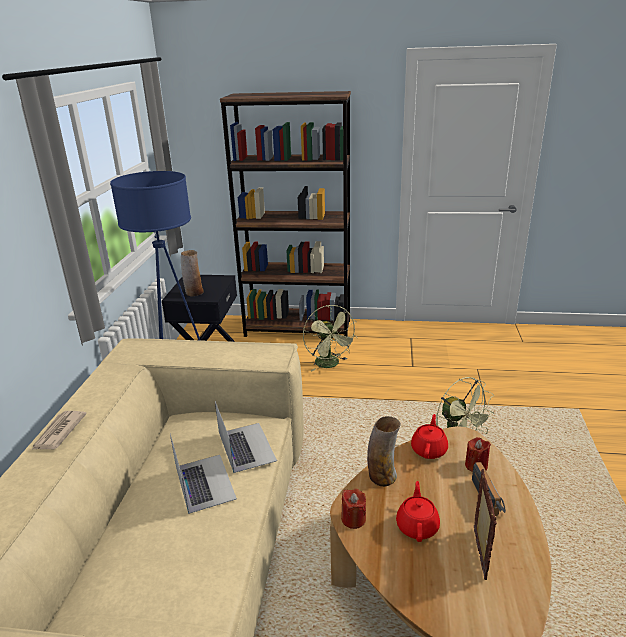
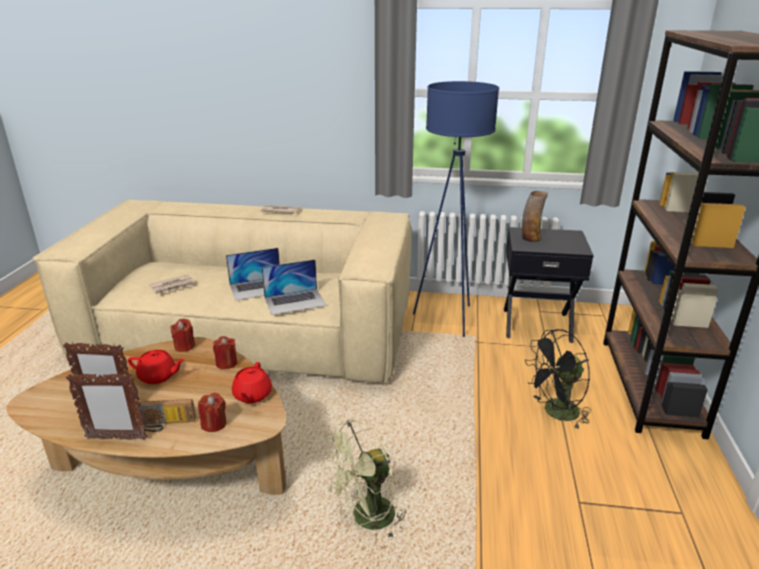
camera: 90 degrees right, 0 degrees up
(178, 581) = (173, 286): none -> newspaper
(330, 365) = (555, 413): green fan -> black fan
(382, 476) = (226, 363): vase -> red candle
(429, 449) = (252, 395): red teapot -> red teapot turned 75 degrees clockwise
(523, 528) = (116, 438): none -> picture frame

